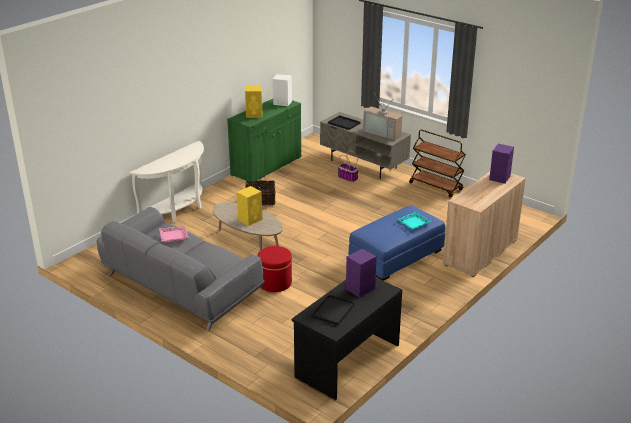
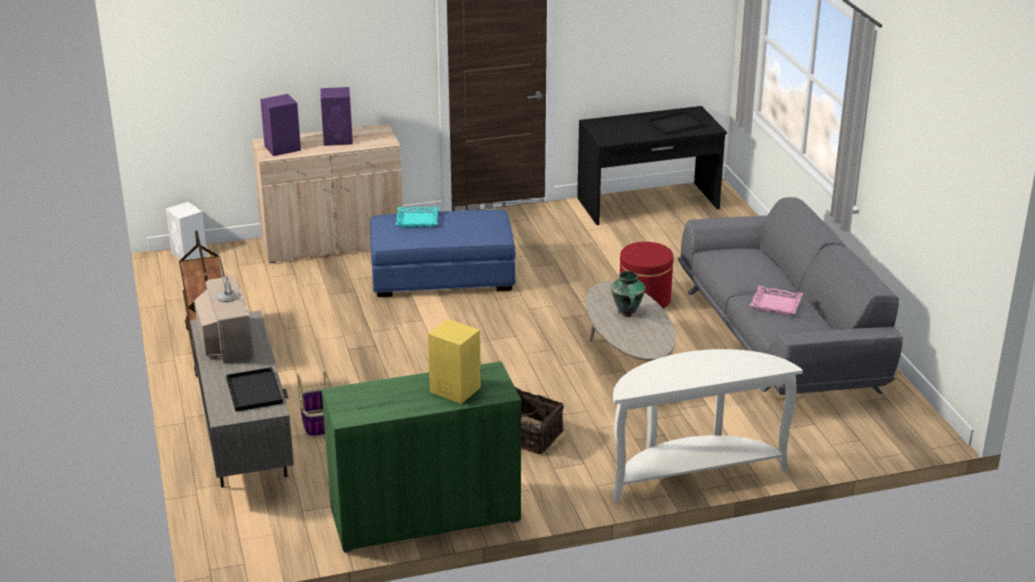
camera: 145 degrees left, 0 degrees up
(250, 219) = (627, 313): yellow speaker -> vase
(282, 102) = (357, 402): white speaker -> white speaker (189, 254)
(359, 289) = (623, 131): purple speaker -> purple speaker (339, 139)

